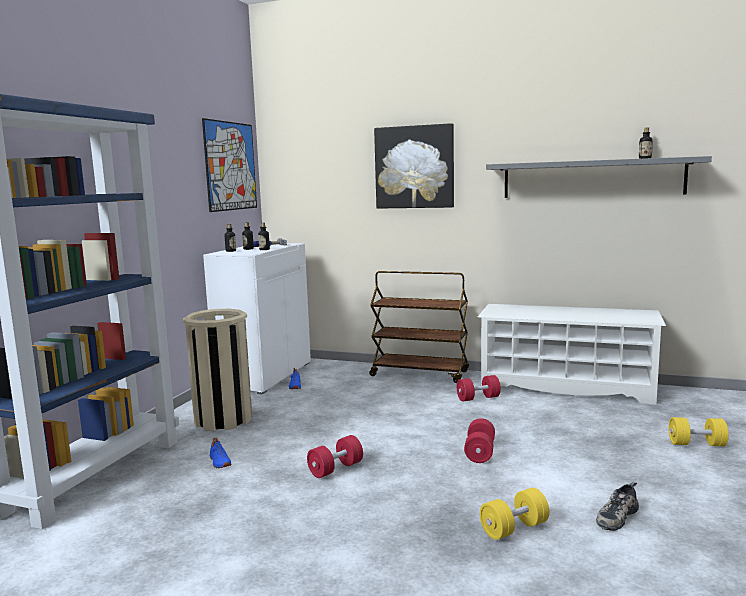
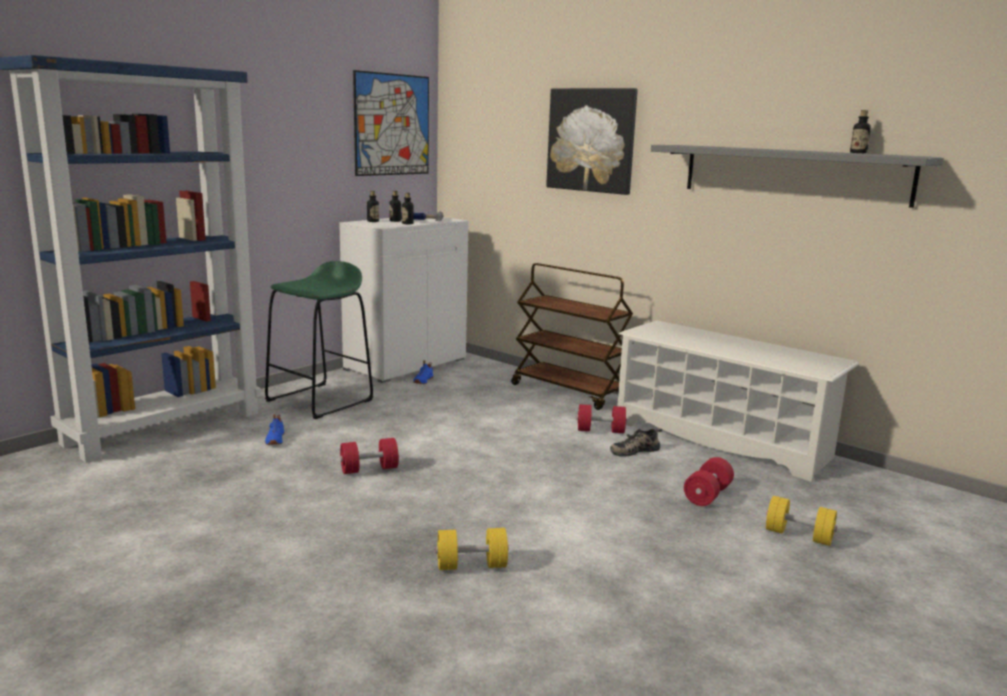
camera: 20 degrees right, 5 degrees up
(223, 419) = (320, 400): beige trash can -> green stool
(480, 452) = (530, 486): red dumbbell -> red dumbbell (707, 495)
(616, 515) = (594, 582): shoe -> shoe (634, 450)

